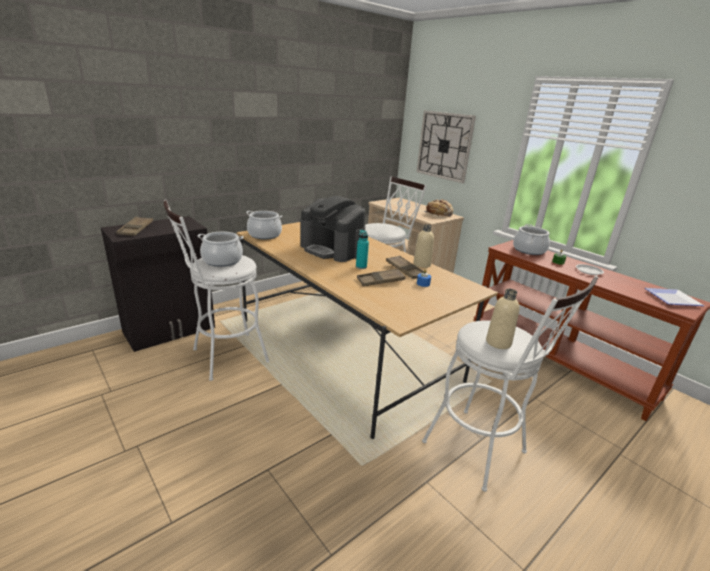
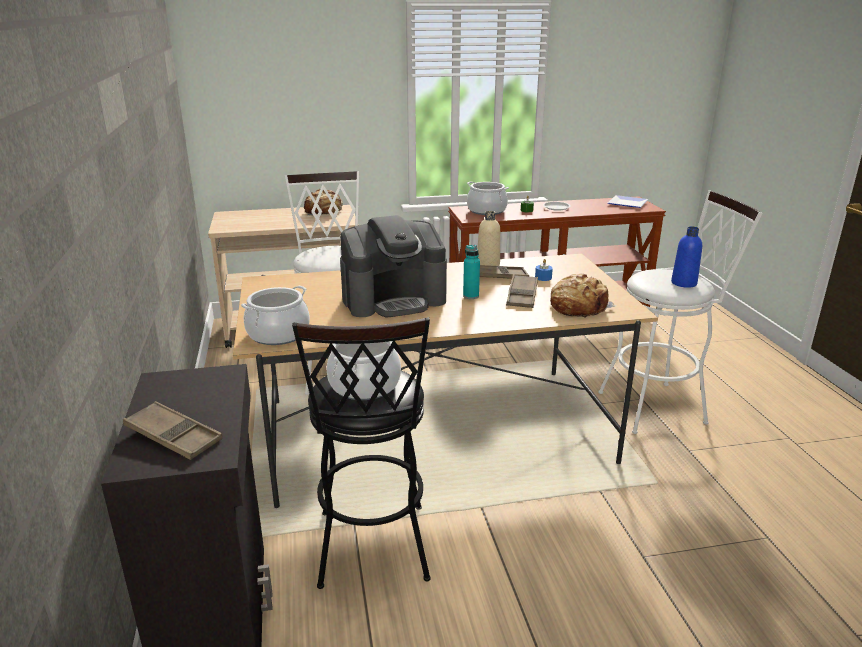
camera: 60 degrees left, 0 degrees up
(223, 357) = (372, 554): white stool -> black stool
(384, 301) = (578, 306): none -> bread
(444, 146) = (283, 111): wall clock -> none
(498, 342) = (683, 283): beige bottle -> blue bottle

